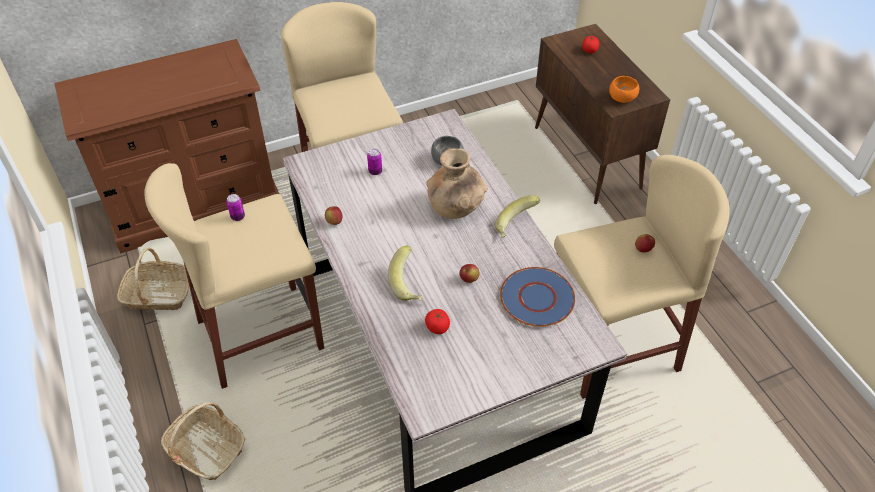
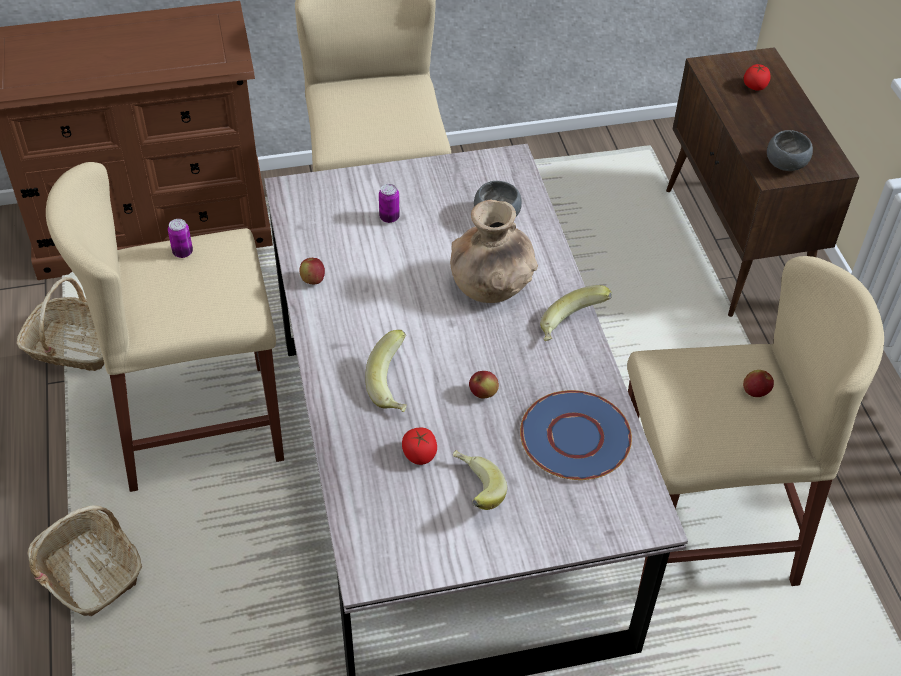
camera: 10 degrees right, 0 degrees up
(479, 346) = (473, 492): none -> banana
(623, 98) = (786, 164): orange bowl -> grey bowl

